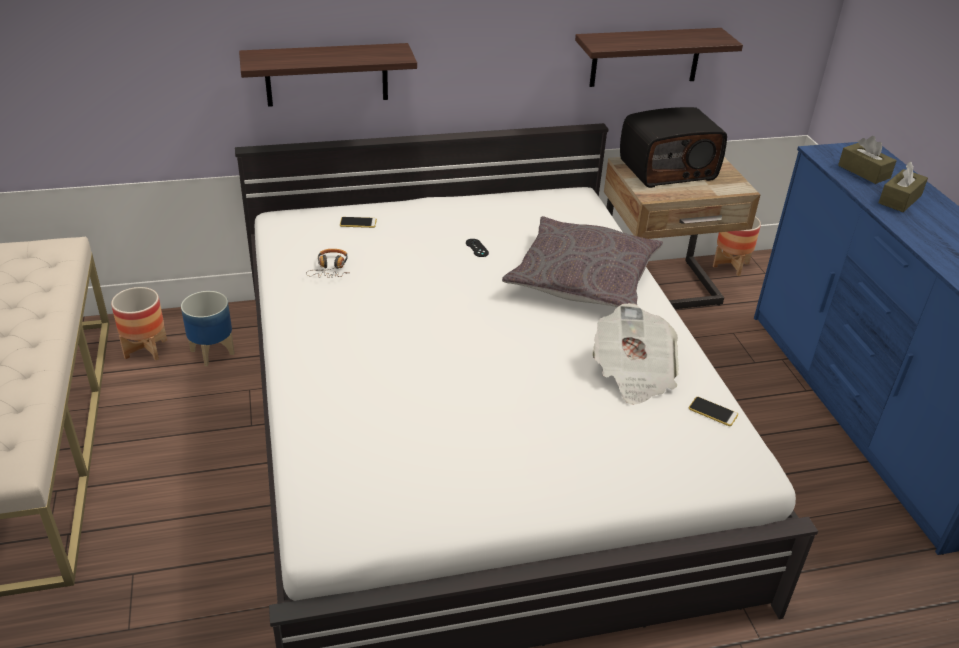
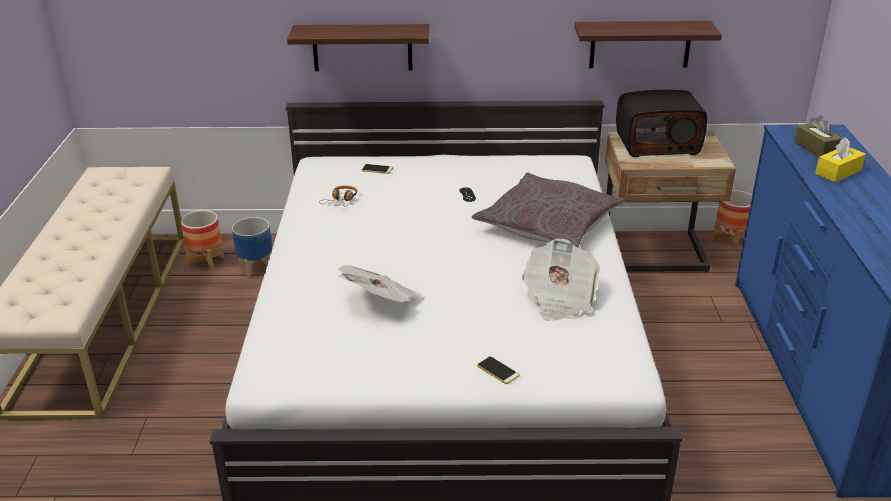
camera: 15 degrees right, 5 degrees down
(432, 403) = (381, 302): none -> newspaper
(713, 412) = (616, 333): phone -> phone (498, 370)
(900, 199) = (838, 172): brown tissue box -> yellow tissue box

